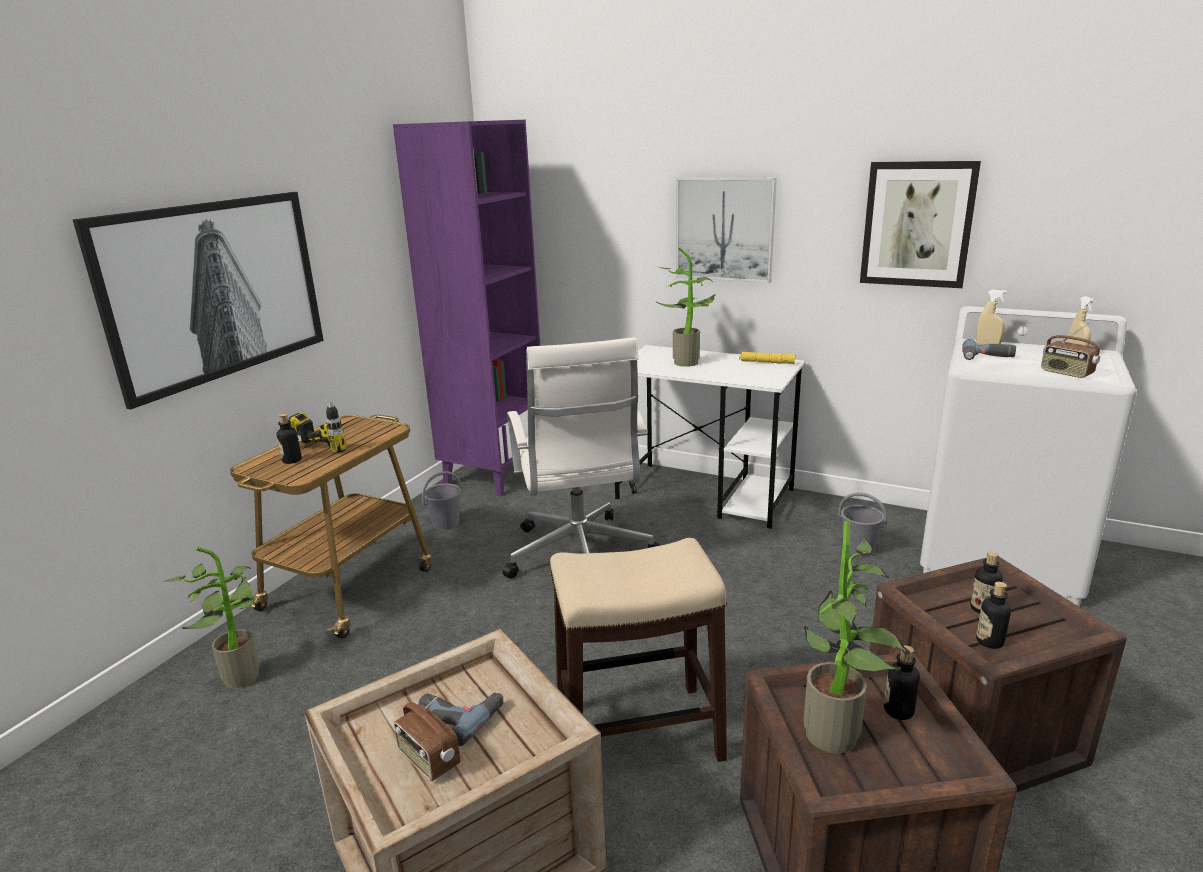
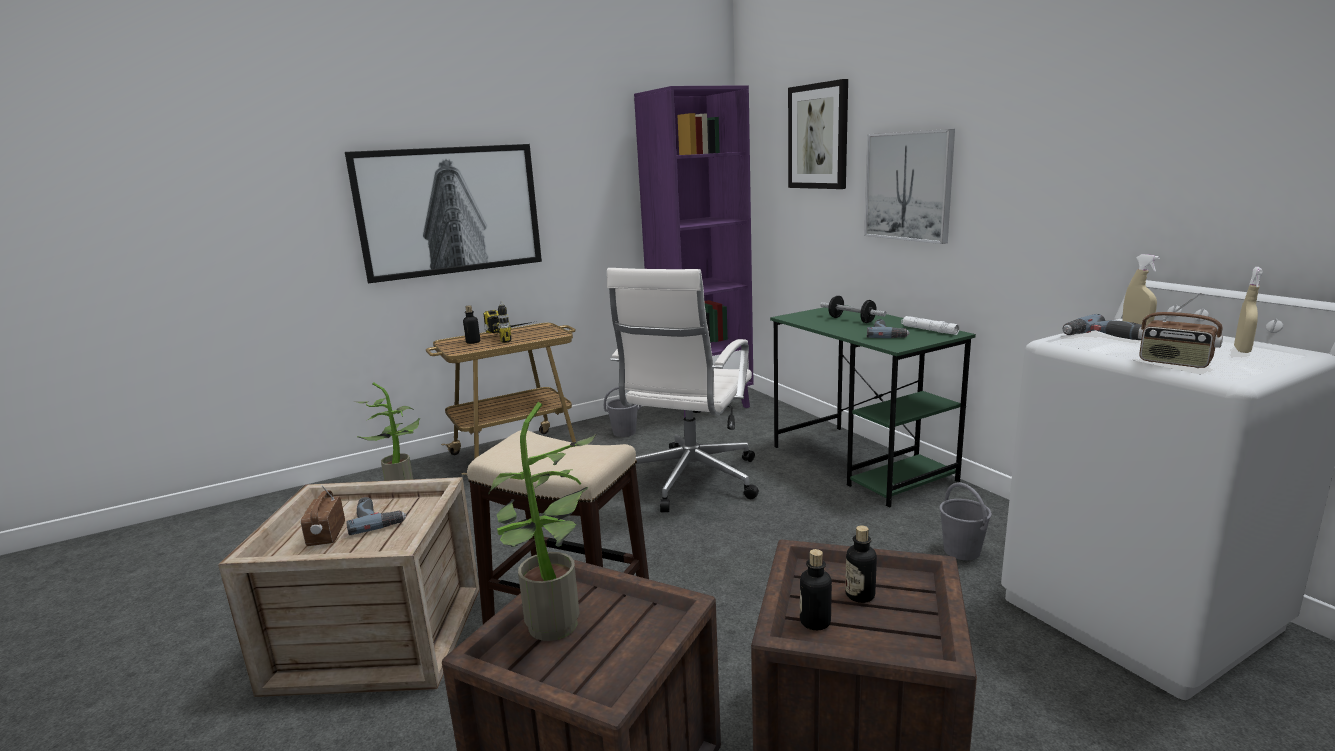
camera: 35 degrees right, 5 degrees down
(687, 361) = (851, 320): potted plant -> dumbbell
(706, 494) = (862, 463): white desk -> green desk
(742, 372) = (887, 334): none -> power drill
(766, 362) = (929, 330): yellow flashlight -> white flashlight
(898, 710) = (633, 634): bottle -> none
(917, 224) = (1096, 177): picture -> picture (818, 136)
(1066, 373) = (1174, 363): radio -> radio turned 45 degrees counterclockwise

